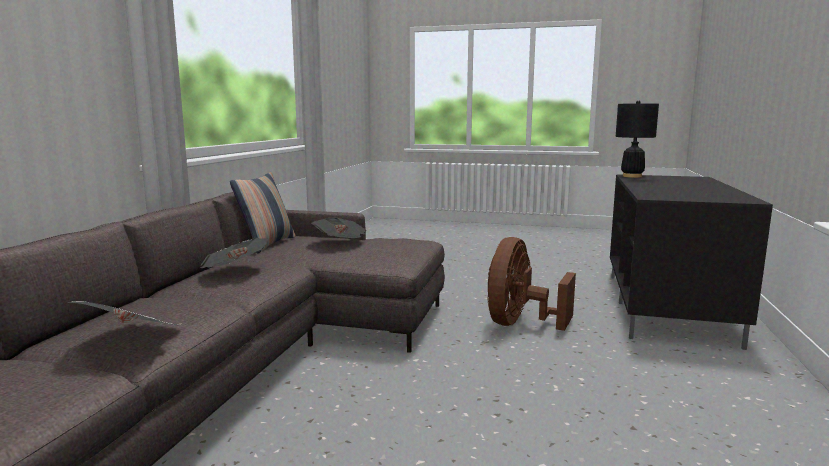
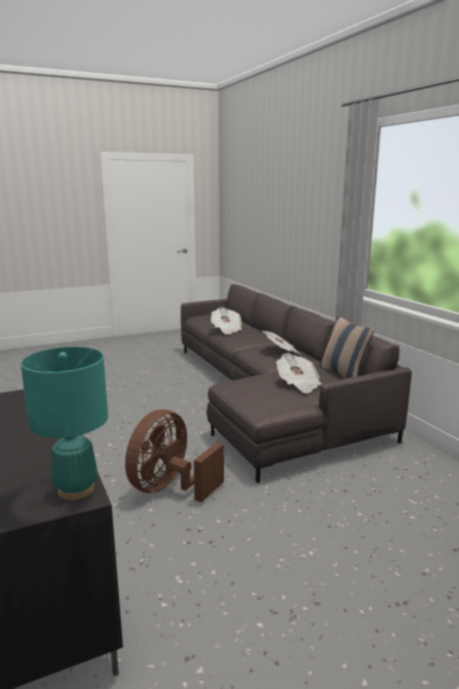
camera: 140 degrees right, 5 degrees up
(520, 323) = (170, 488): brown fan -> brown fan turned 135 degrees counterclockwise
(632, 176) = (76, 490): black table lamp -> turquoise table lamp

